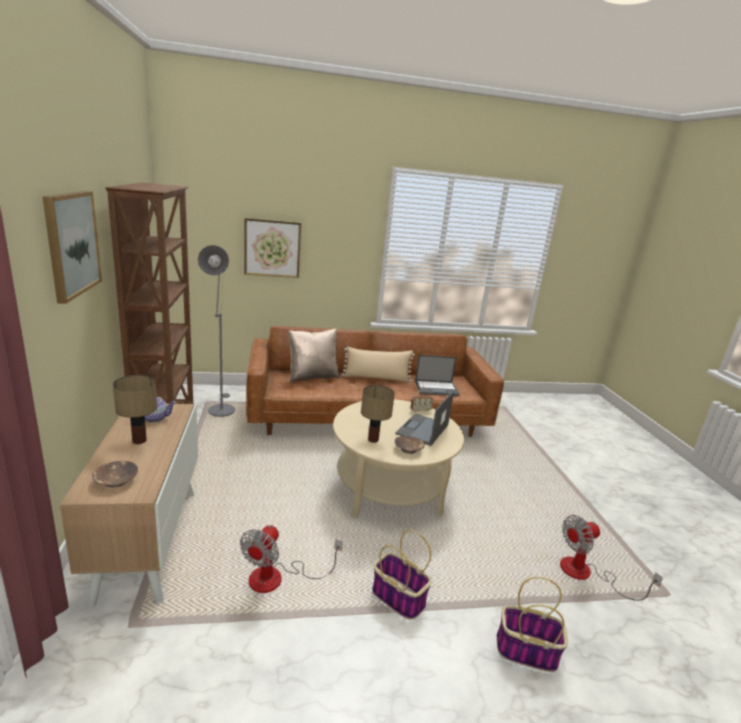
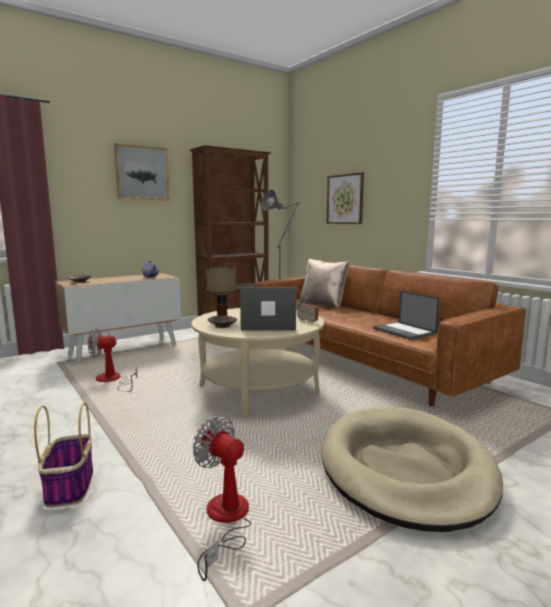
camera: 65 degrees right, 10 degrees down
(140, 440) = (123, 278): table lamp -> none
(376, 378) = (370, 316): beige pillow -> none
(397, 597) = (114, 418): basket -> none
(546, 485) = (405, 469): none -> beige dog bed

